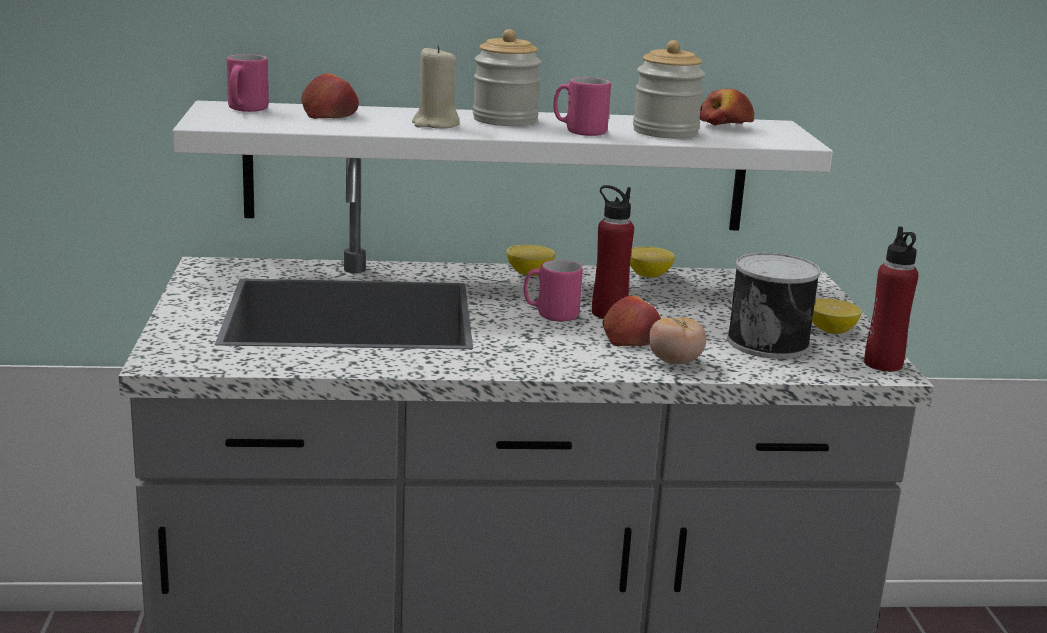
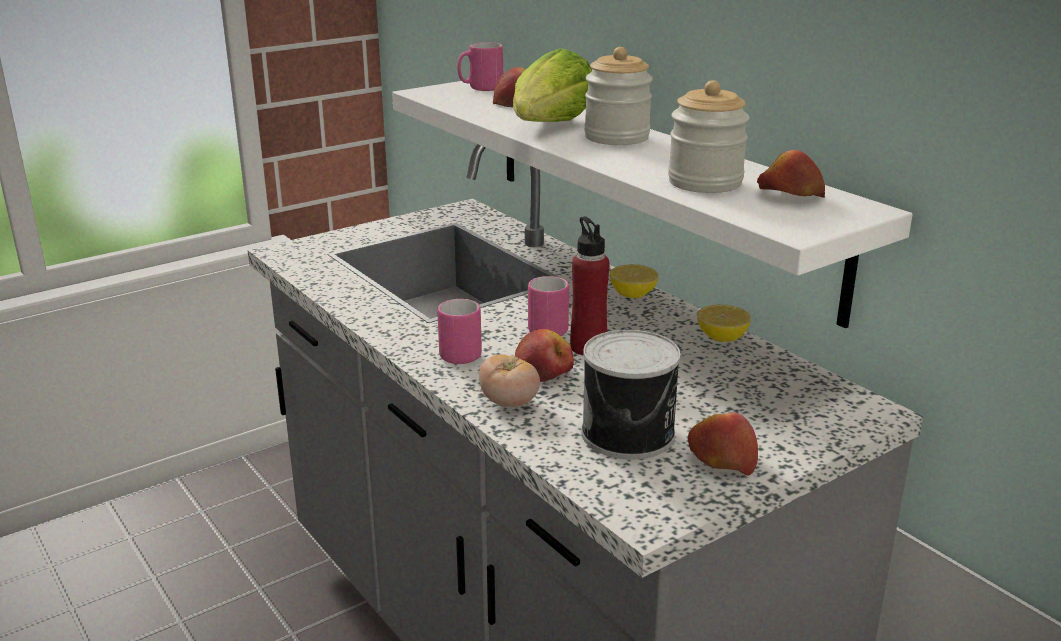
camera: 60 degrees right, 5 degrees up
(435, 124) = (550, 127): beige candle -> lettuce
(579, 132) = (629, 161): pink mug -> pink mug (459, 352)
(831, 330) = (721, 459): lemon -> apple
(883, 364) = (663, 509): red bottle -> none

